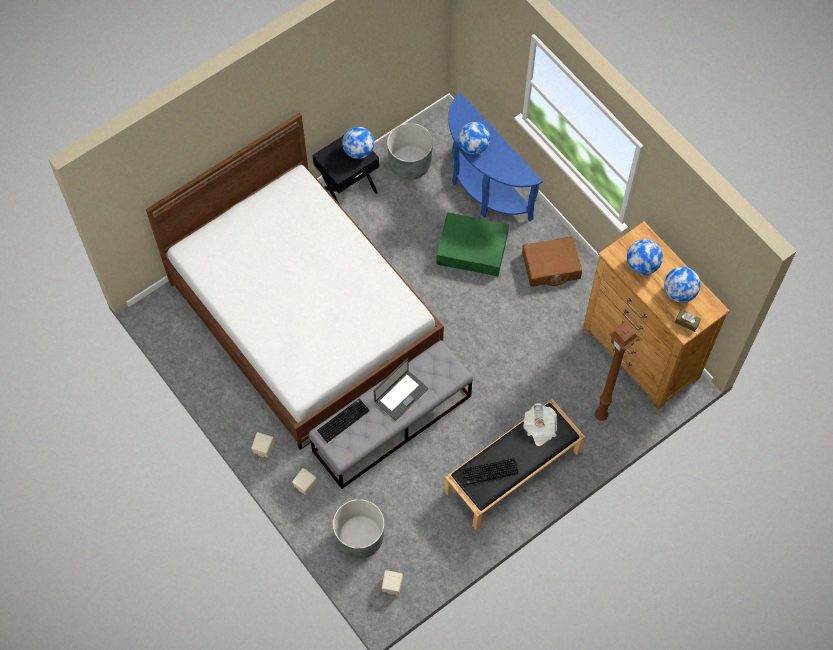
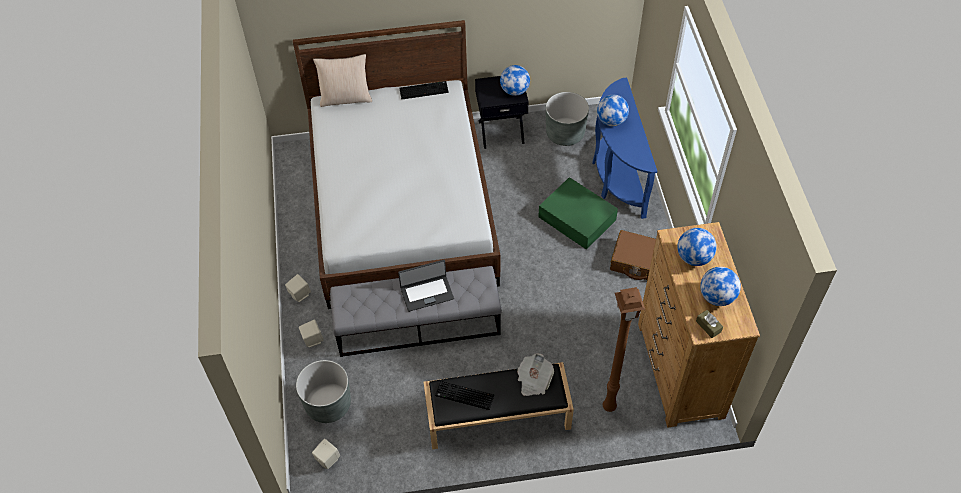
camera: 30 degrees right, 10 degrees down
(204, 235) = (345, 98): none -> beige pillow
(343, 419) = (364, 290): keyboard -> keyboard (424, 90)

